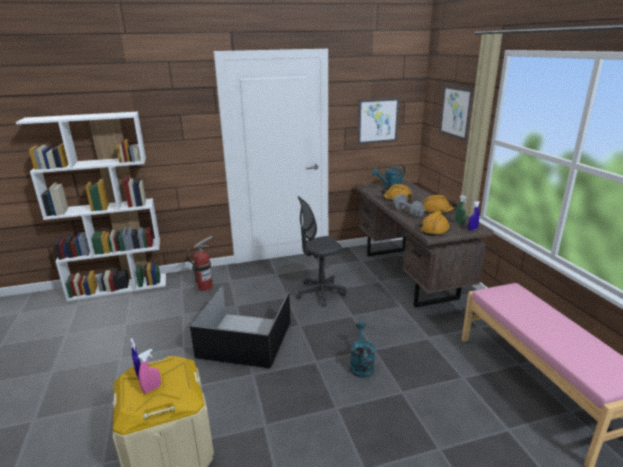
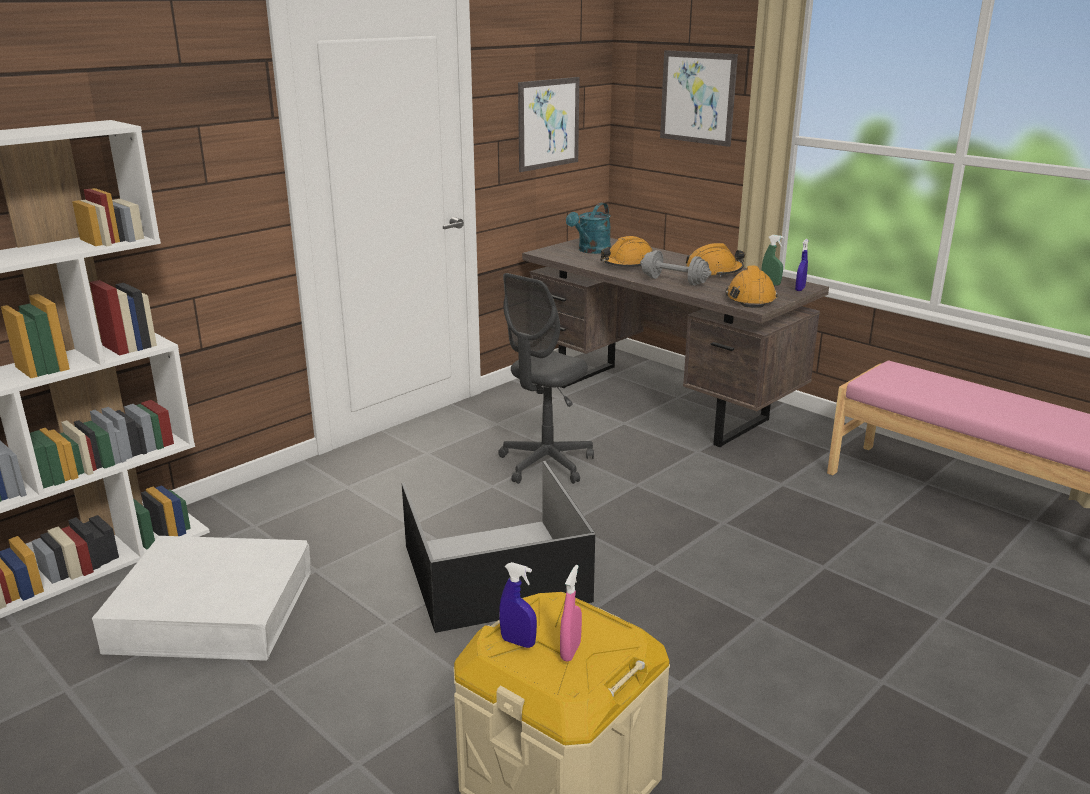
camera: 30 degrees left, 0 degrees up
(134, 319) = (212, 610): none -> white storage box
(205, 287) = (304, 511): fire extinguisher -> none
(361, 365) = (729, 550): turquoise watering can -> none

